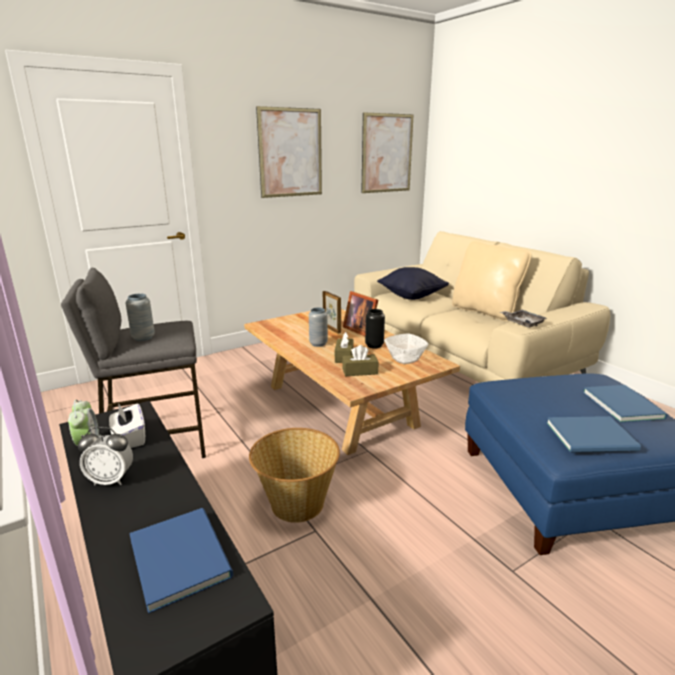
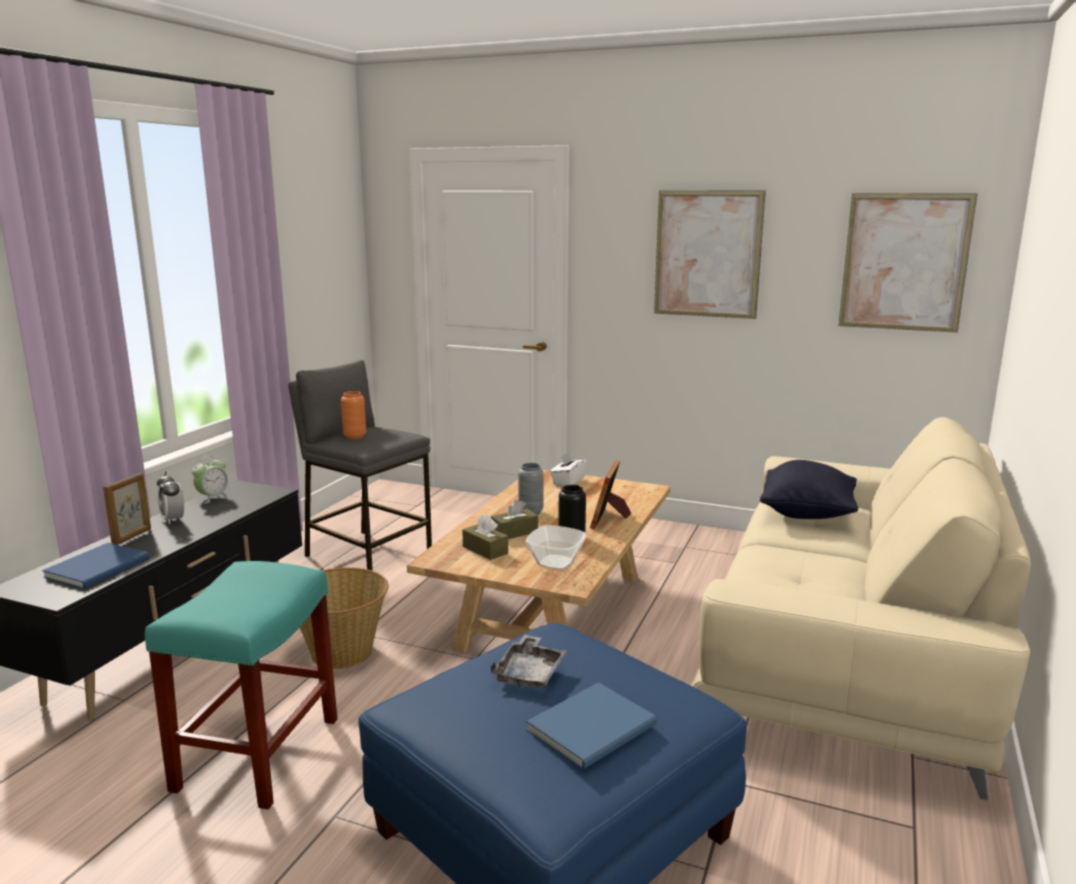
camera: 55 degrees right, 5 degrees down
(129, 438) = (232, 505): white tissue box -> white tissue box (568, 482)
(143, 338) = (355, 436): grey vase -> orange vase
(332, 329) = (586, 505): picture frame -> picture frame (132, 536)
(405, 591) = (258, 752): none -> turquoise stool
(485, 311) = (848, 573): beige pillow -> none
(522, 323) = (756, 589): grey tray -> grey tray (530, 673)
(593, 437) = (455, 713): blue book -> none

